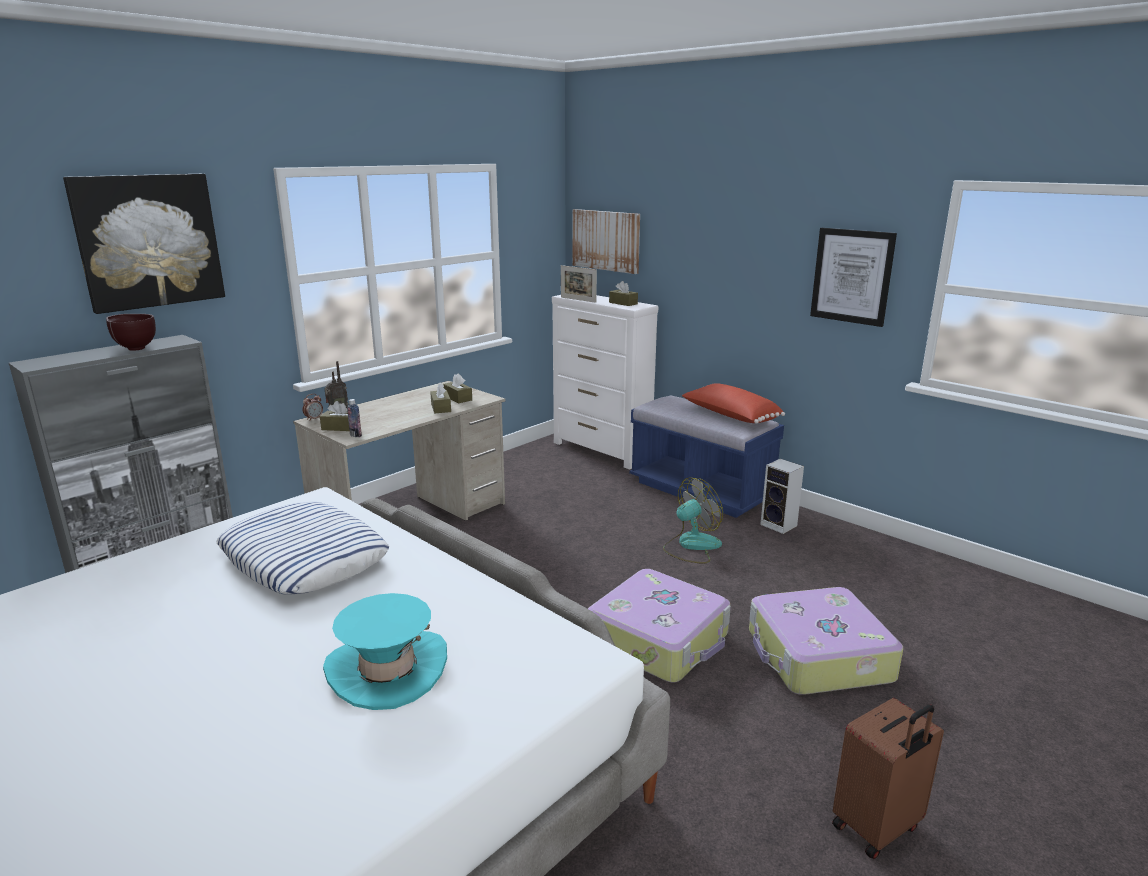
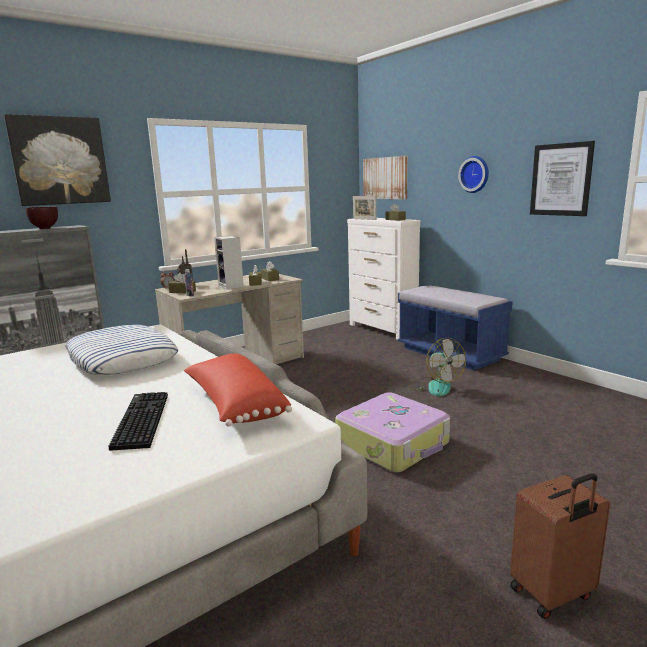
camera: 10 degrees right, 5 degrees down
(387, 669) = (140, 420): turquoise hat -> keyboard
(691, 546) = (434, 386): fan -> fan turned 90 degrees clockwise
(730, 416) = (470, 295): red pillow -> red pillow (234, 405)
(737, 253) = (475, 174): none -> wall clock
(780, 525) = (508, 376): speaker -> speaker (232, 286)
(817, 656) = (522, 462): suitcase -> none

